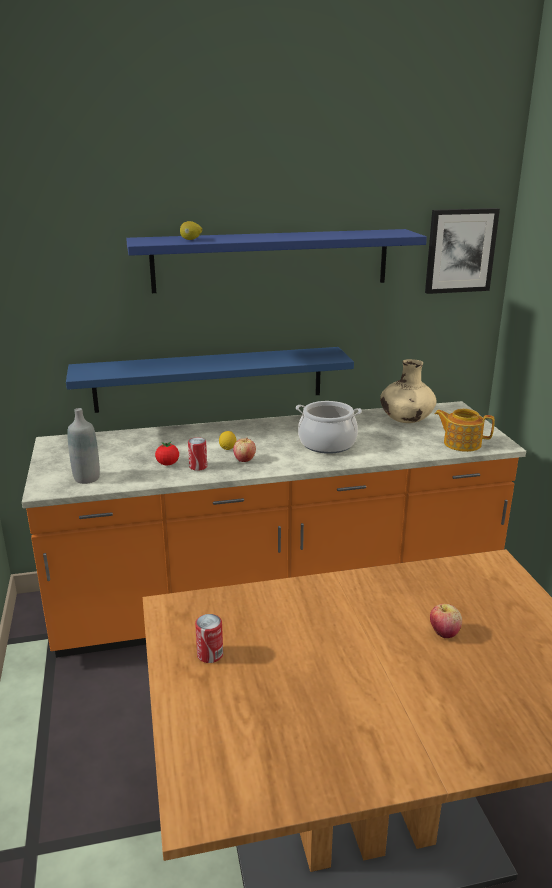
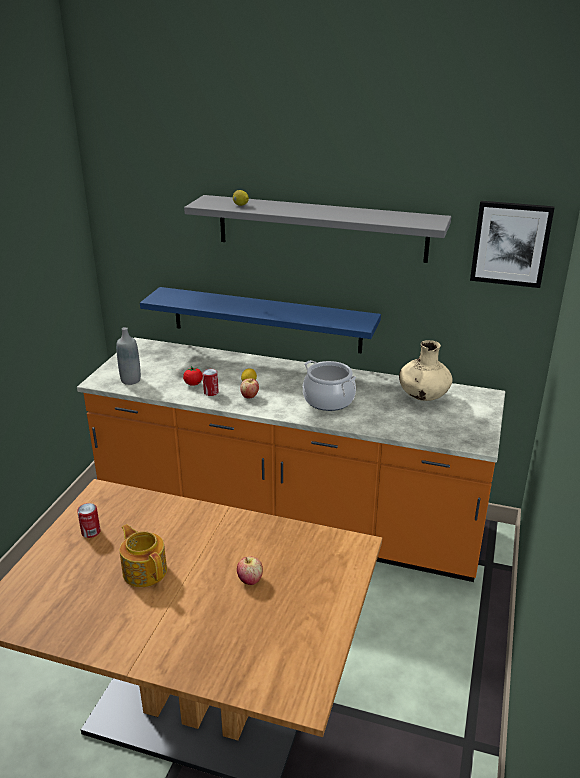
camera: 30 degrees right, 5 degrees up
(271, 260) = (321, 228): blue shelf -> grey shelf
(461, 443) = (444, 432): teapot -> teapot (145, 570)

